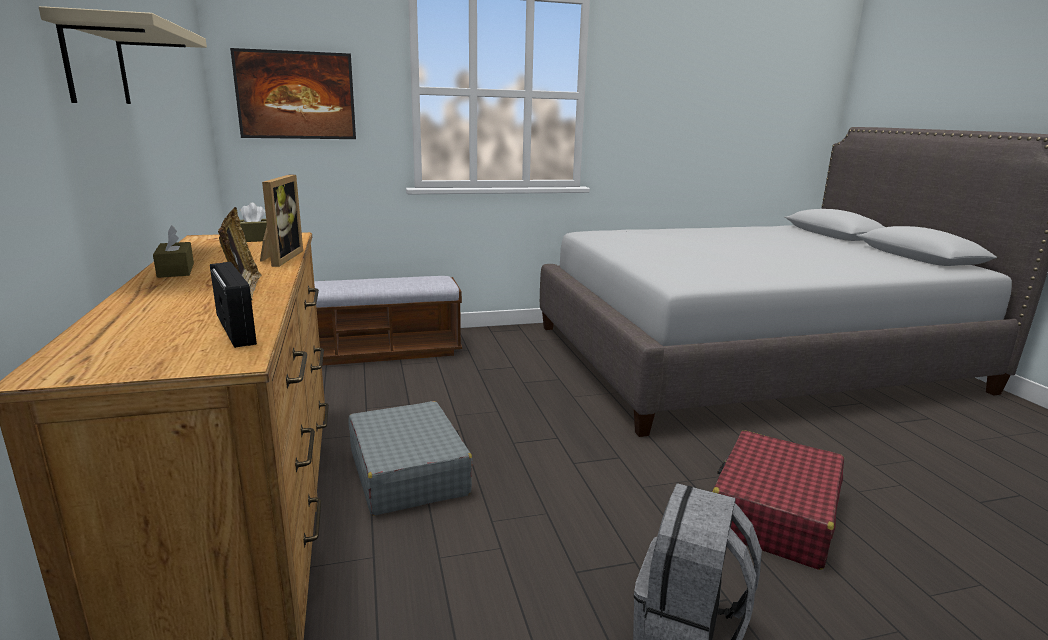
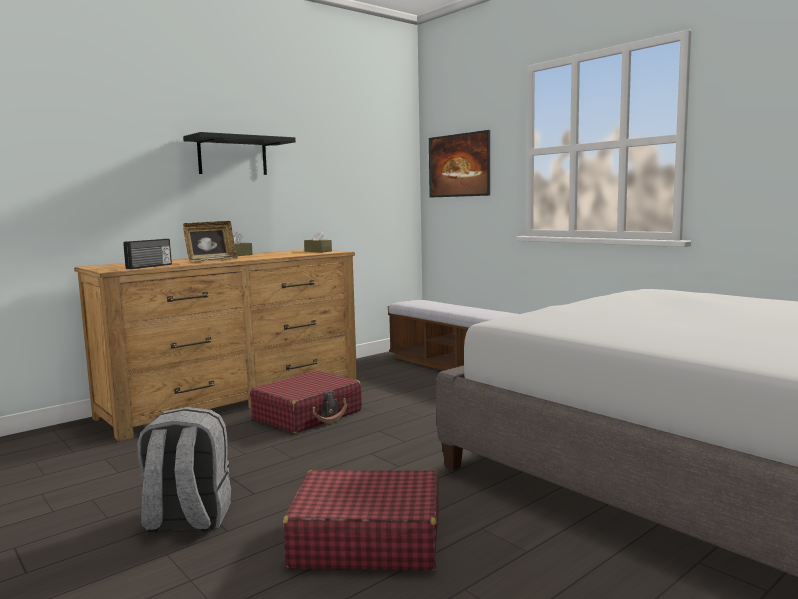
camera: 65 degrees right, 10 degrees down
(95, 63) = (232, 156): beige shelf -> black shelf
(279, 258) = (280, 256): picture frame -> none
(408, 472) = (308, 415): grey suitcase -> red suitcase

